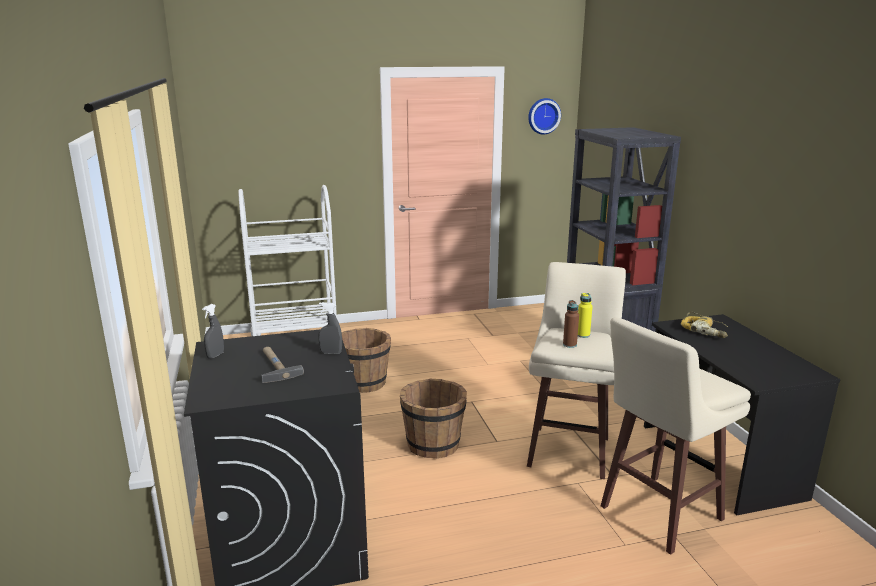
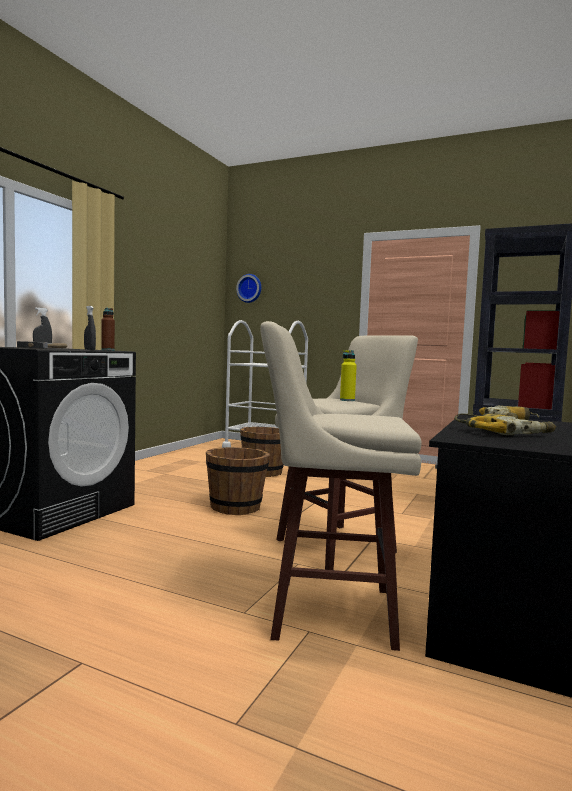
camera: 40 degrees right, 15 degrees down
(543, 116) = (524, 271): wall clock -> wall clock (250, 288)
(569, 345) = (315, 399): brown bottle -> brown bottle (108, 350)
(746, 357) = (504, 433): none -> power drill

